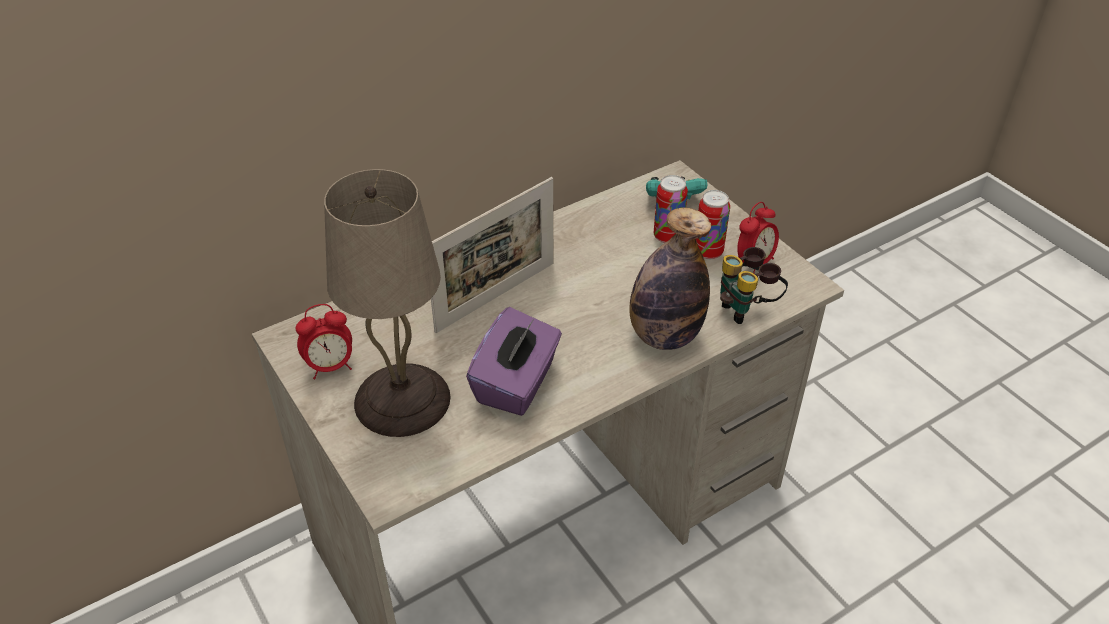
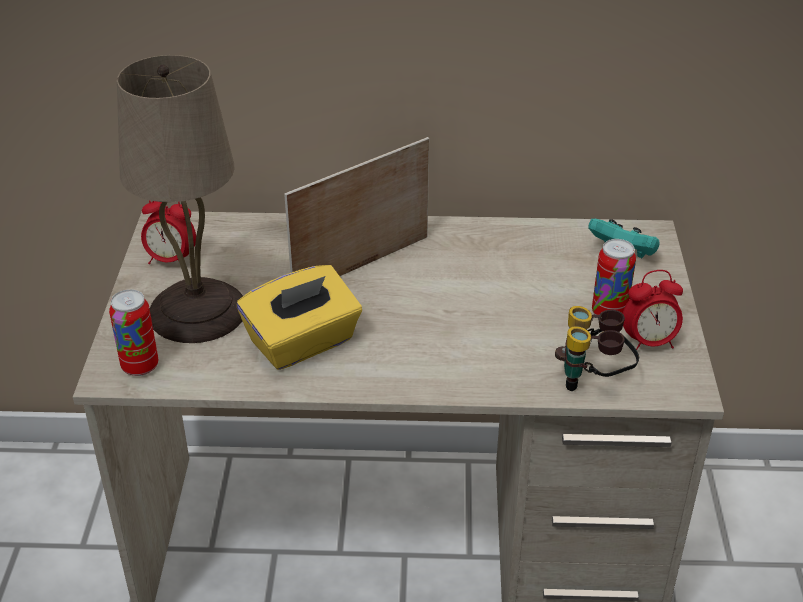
camera: 35 degrees right, 5 degrees down
(496, 296) = (362, 265): picture frame -> picture frame turned 150 degrees clockwise
(517, 383) = (303, 343): purple tissue box -> yellow tissue box
(664, 336) = (480, 366): bottle -> none
(667, 236) = (581, 283): can -> can (140, 366)

